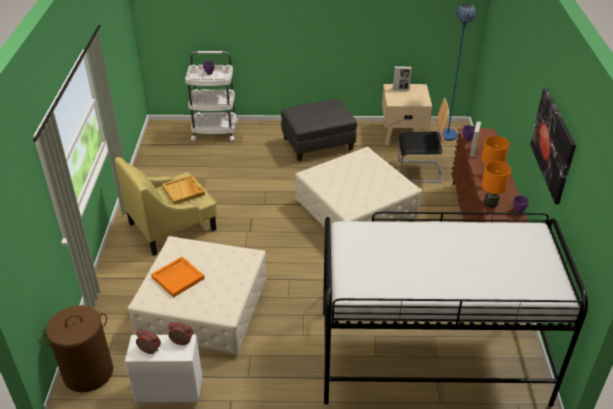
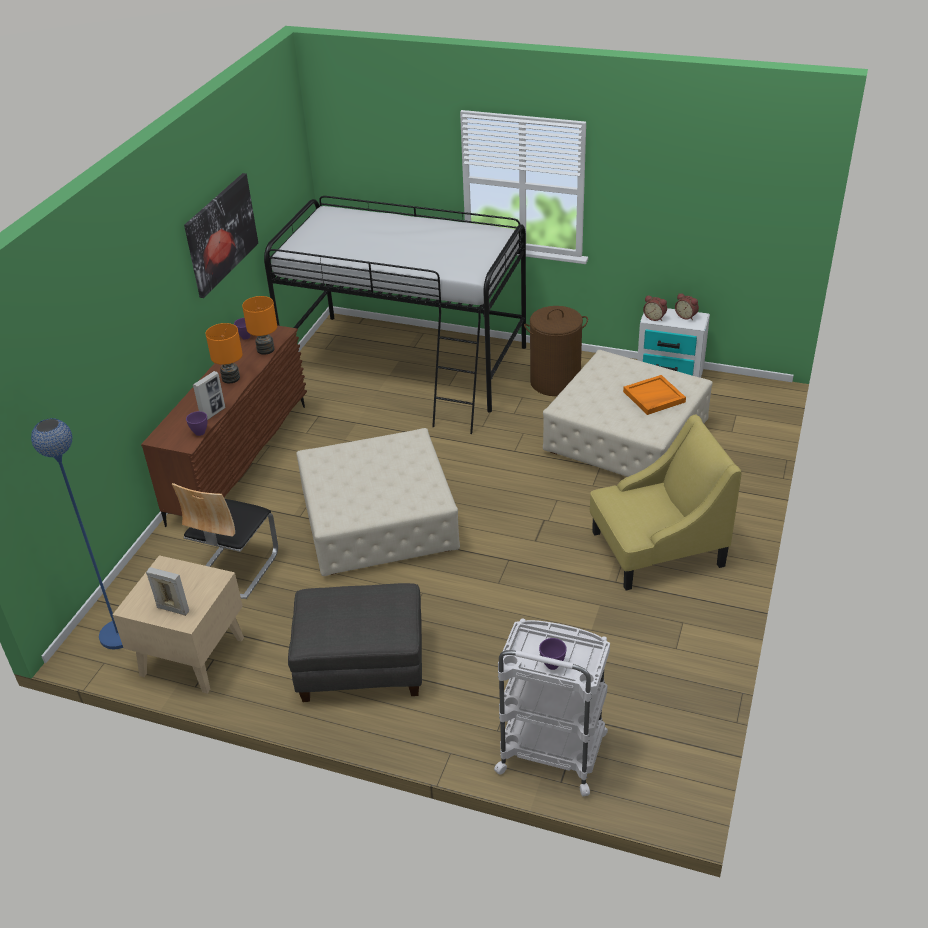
camera: 160 degrees left, 0 degrees up
(88, 373) = (755, 402): brown laundry basket -> brown laundry basket (555, 382)
(184, 191) = (636, 505): beige tray -> none
(419, 171) = (235, 568): chair -> chair turned 90 degrees counterclockwise

